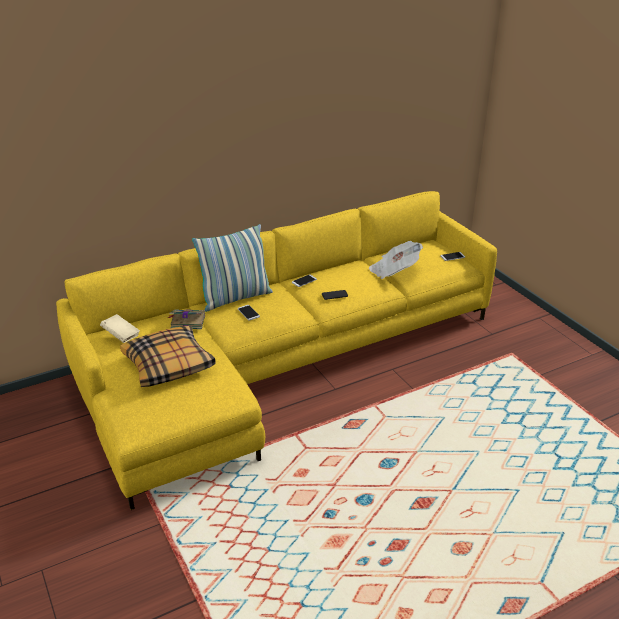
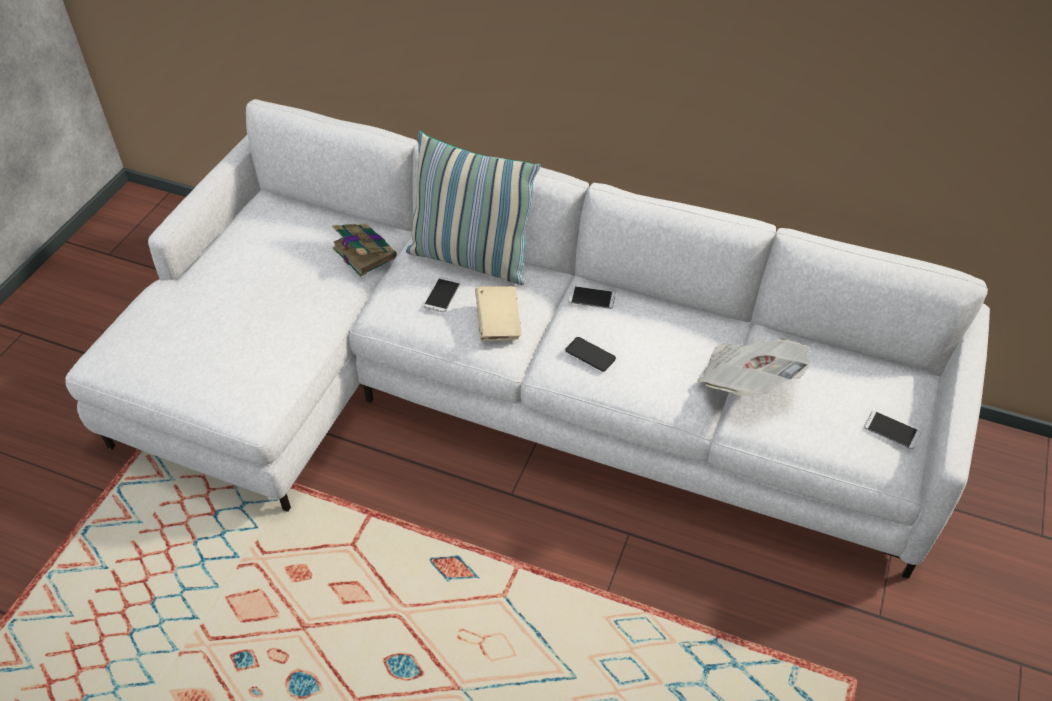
camera: 50 degrees right, 15 degrees up
(121, 336) = (275, 218): beige book -> beige book (498, 324)
(168, 365) = (253, 300): pillow -> none
(277, 363) = (501, 393): yellow sofa -> white sofa

